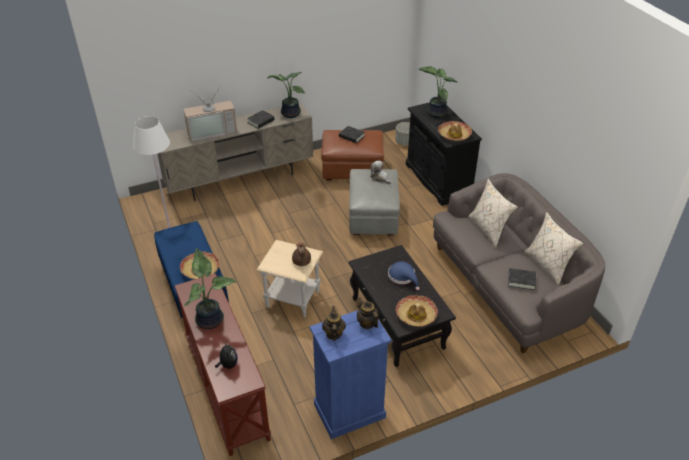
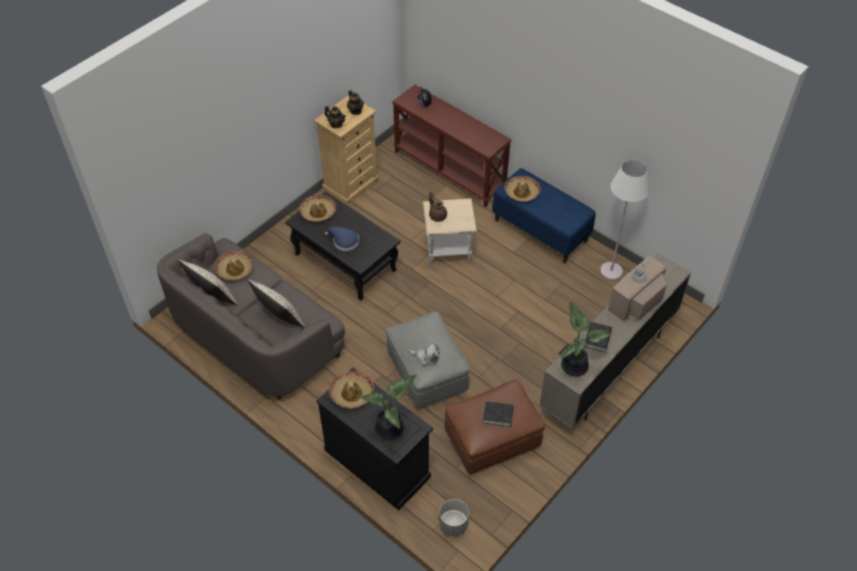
camera: 155 degrees right, 10 degrees up
(211, 319) = (462, 126): potted plant -> none
(349, 411) = (351, 185): blue dresser -> beige dresser
(521, 281) = (235, 269): black book -> hat

